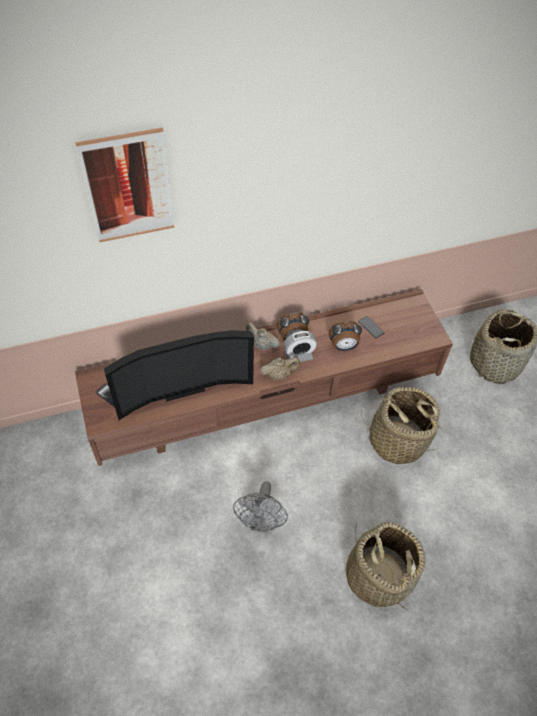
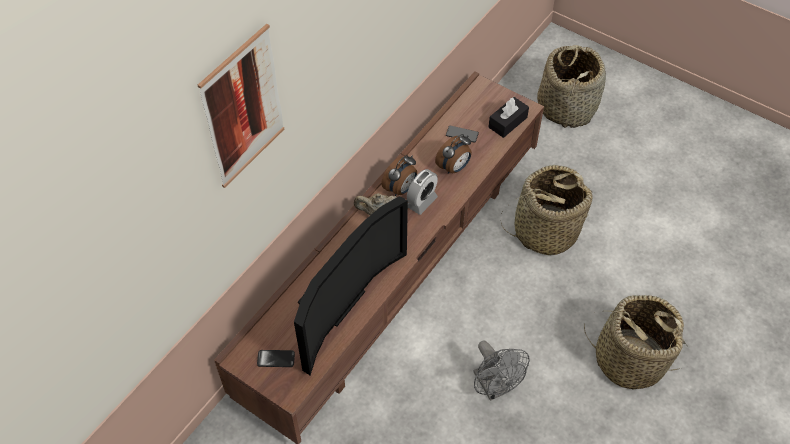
camera: 35 degrees left, 0 degrees up
(279, 375) = (420, 231): beige teapot -> none
(413, 339) = (507, 122): none -> black tissue box

